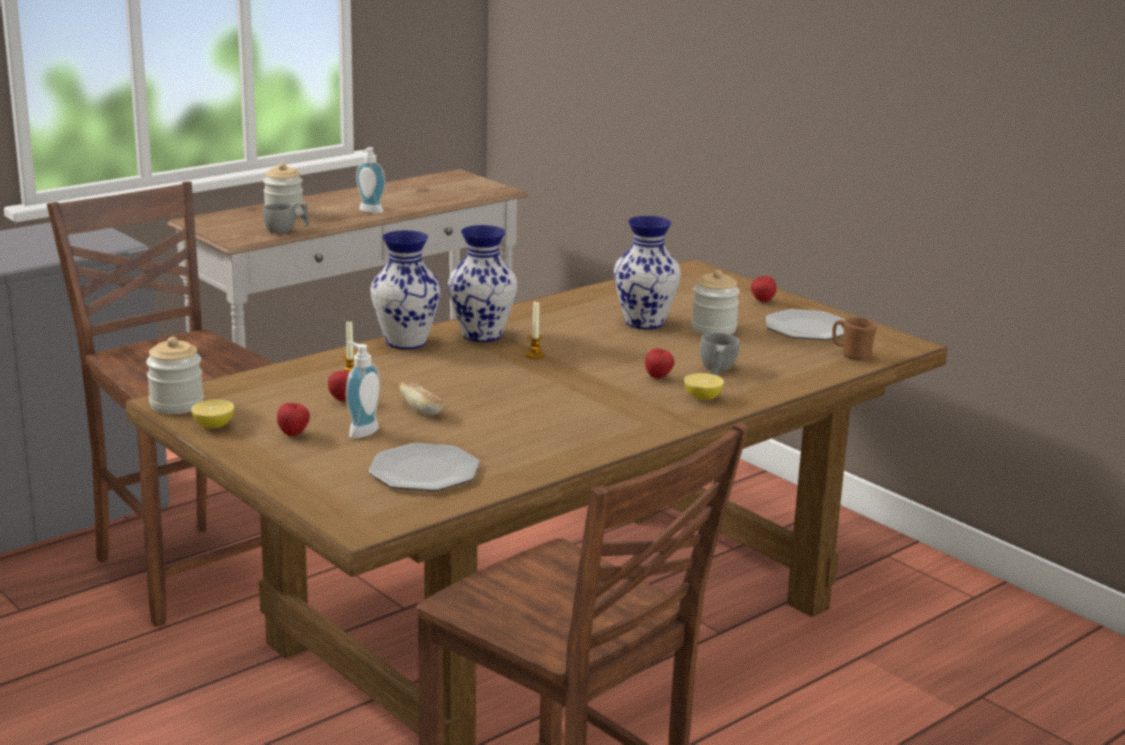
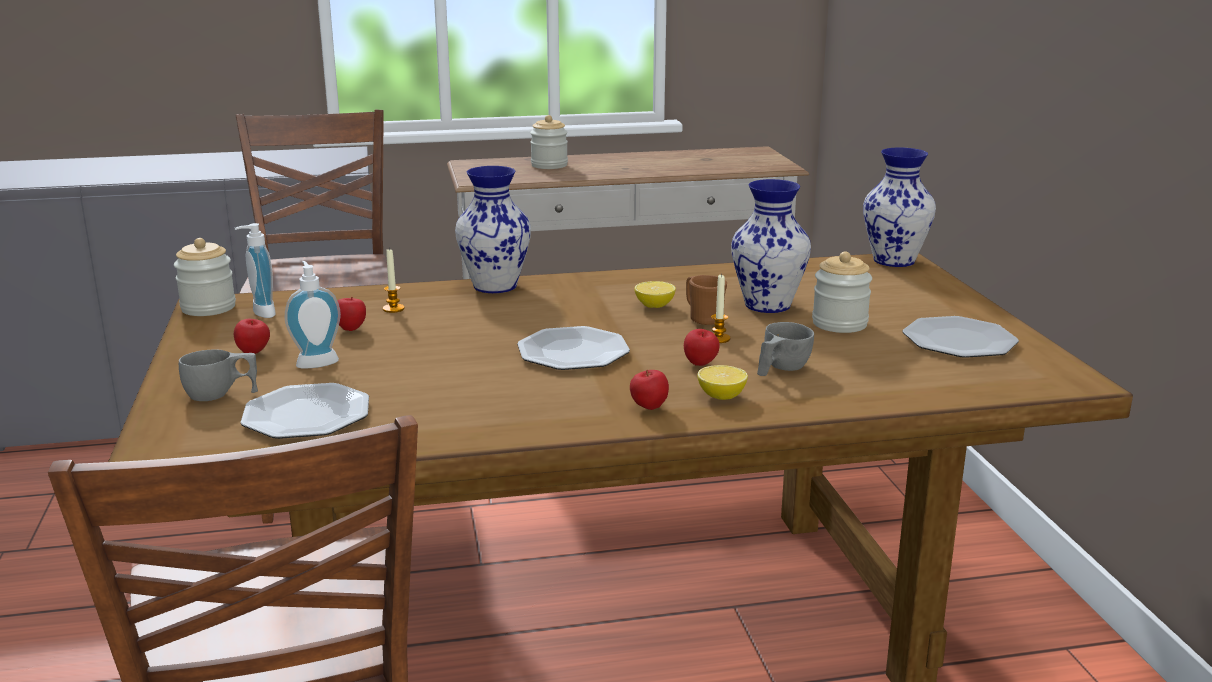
camera: 30 degrees right, 0 degrees up
(213, 426) = (203, 332): lemon -> lemon (654, 306)
(286, 230) = (530, 177): grey cup -> grey cup (221, 395)
(369, 212) = (627, 171): soap dispenser -> soap dispenser (259, 313)
(421, 409) = (405, 352): bread -> none
(482, 335) = (577, 292): vase -> vase (894, 261)
(535, 355) = (601, 318): candle -> candle (718, 339)
(553, 385) = (573, 352): none -> plate
(762, 302) = (938, 304): apple -> apple (648, 408)
(851, 355) = (979, 381): brown mug -> brown mug (702, 318)

